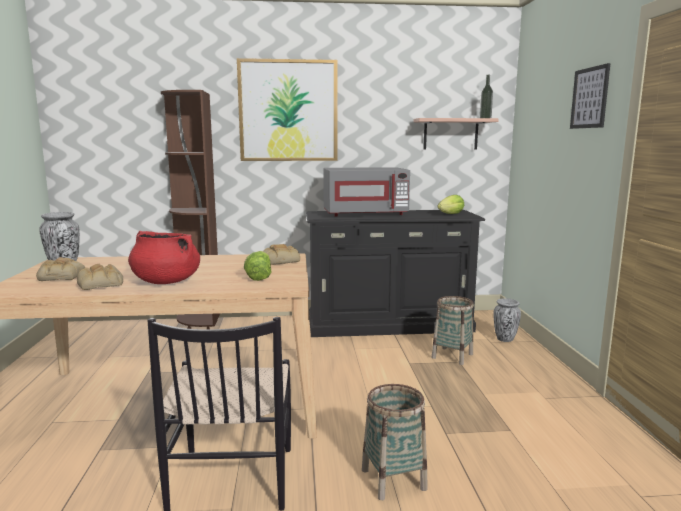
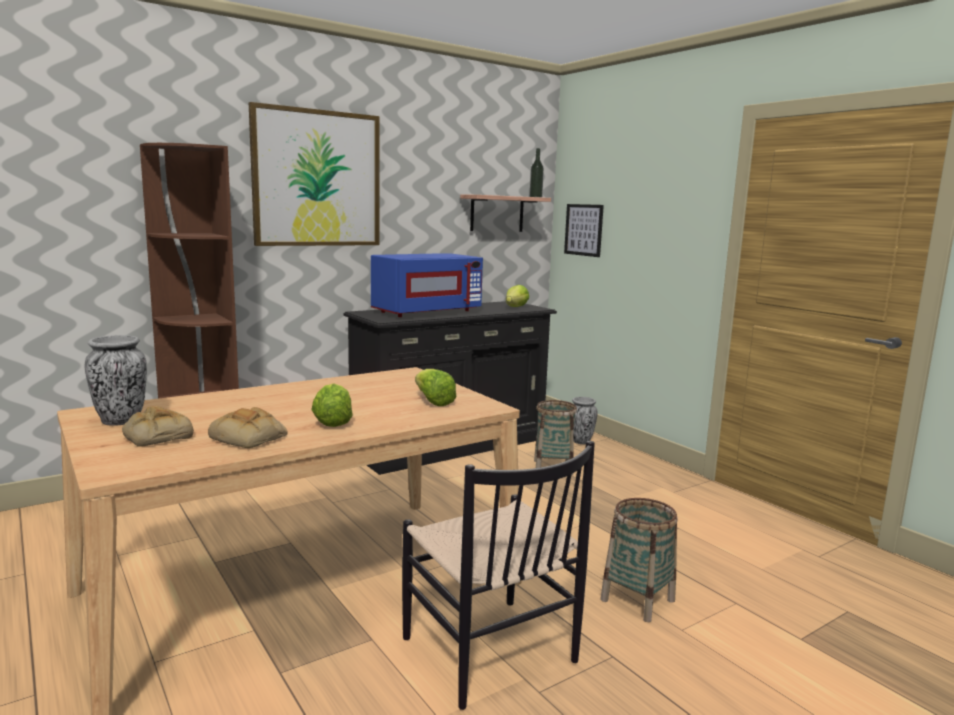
camera: 30 degrees left, 0 degrees up
(166, 282) = (332, 422): red cooking pot -> lettuce
(280, 261) = (410, 379): bread -> none
(365, 214) = (426, 312): grey microwave -> blue microwave
(589, 98) = (677, 186): picture -> picture (583, 230)

